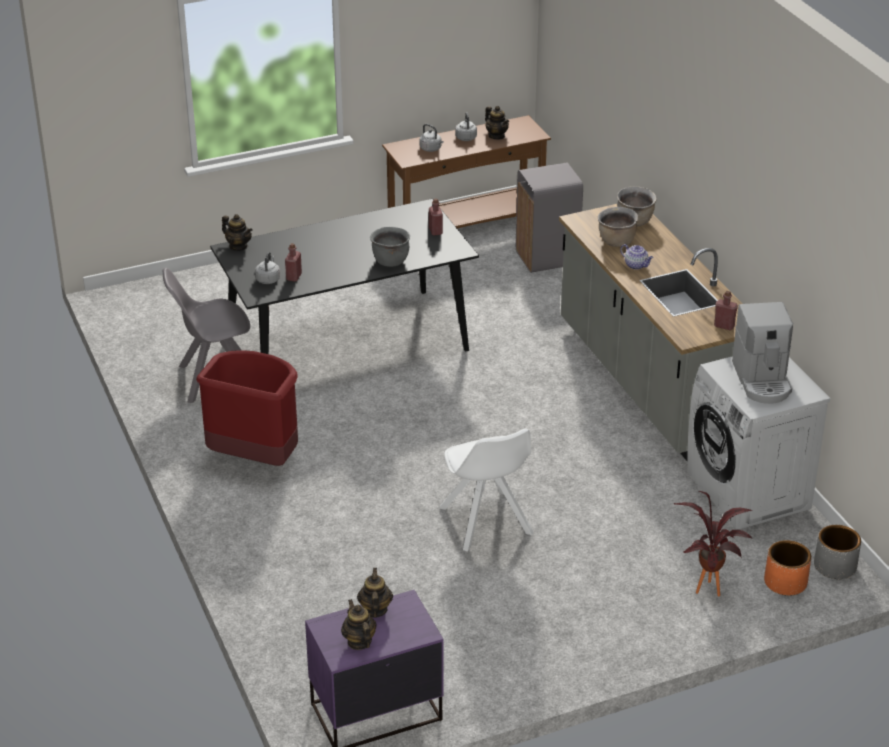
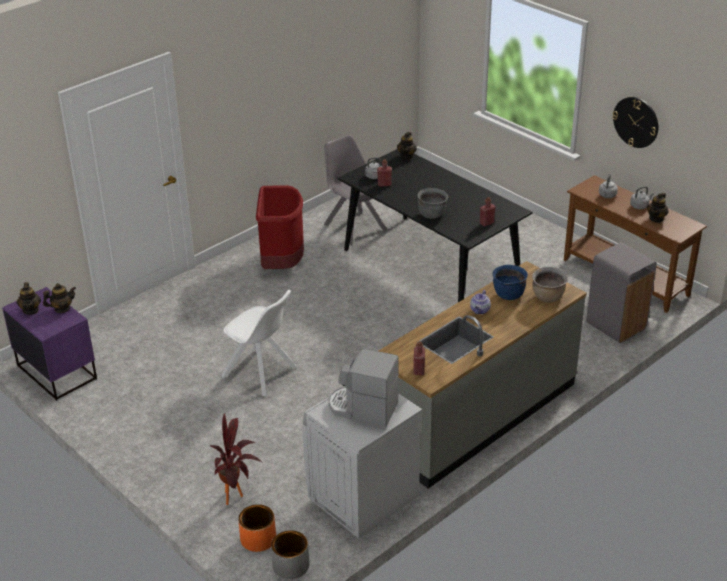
camera: 70 degrees right, 0 degrees up
(359, 641) = (31, 310): teapot -> teapot turned 120 degrees clockwise
(420, 54) = (636, 122): none -> wall clock
(486, 522) = (261, 373): white chair -> white chair turned 105 degrees counterclockwise
(616, 242) = (508, 294): brown cooking pot -> blue cooking pot
(762, 380) = (362, 408): coffee machine -> coffee machine turned 45 degrees clockwise

